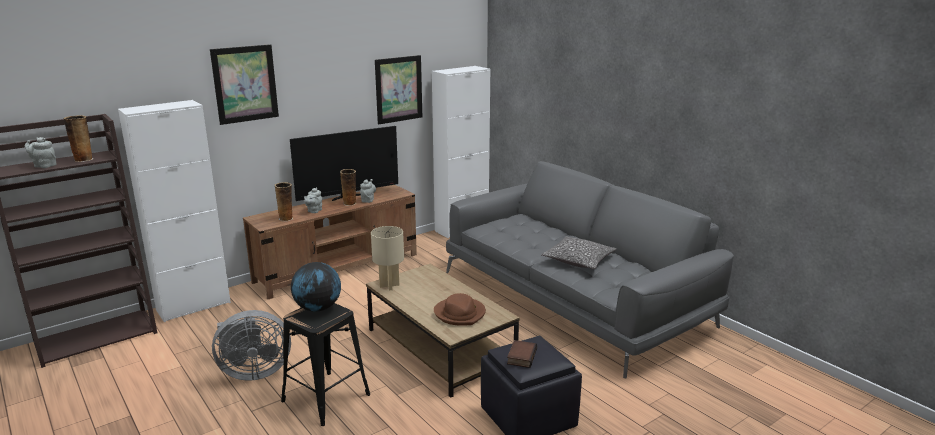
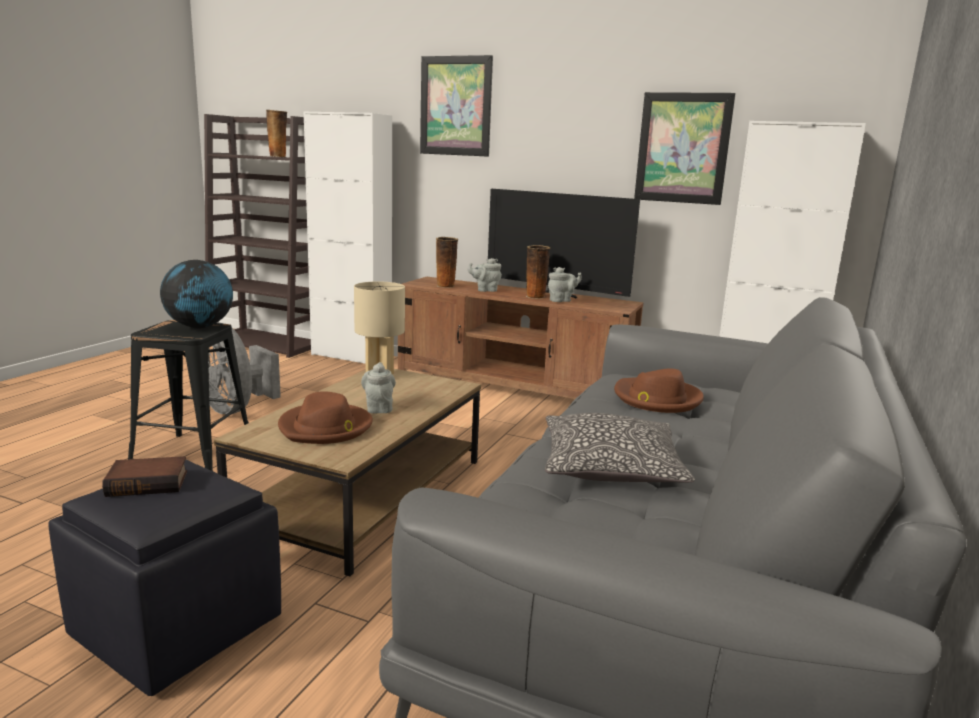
camera: 60 degrees right, 5 degrees down
(44, 165) = (251, 155): grey teapot -> grey teapot (379, 408)
(518, 230) = (656, 399): none -> brown hat

